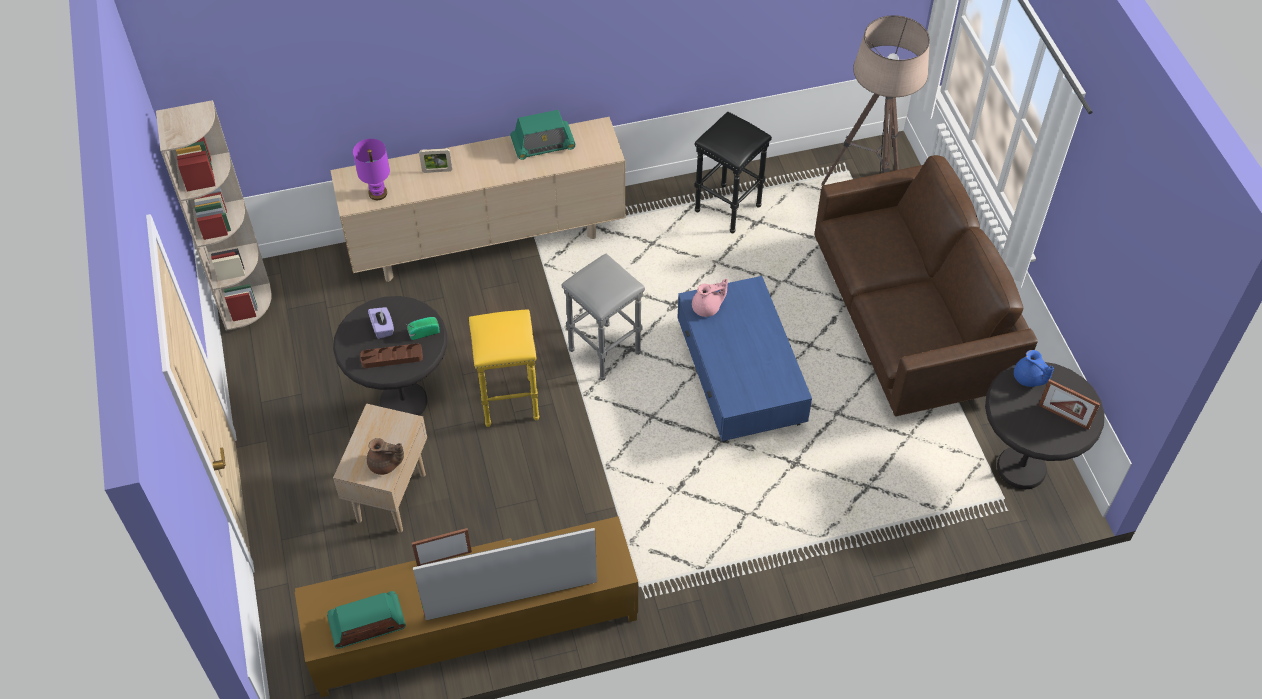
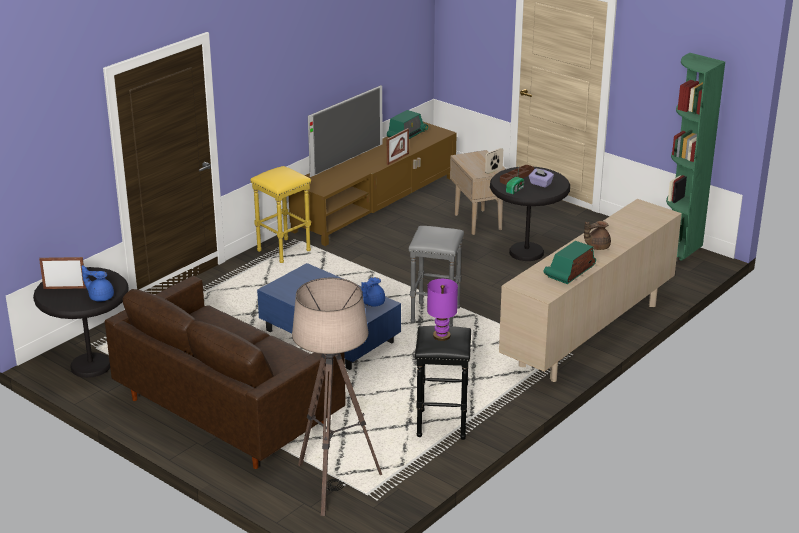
camera: 145 degrees right, 25 degrees down
(247, 309) = (678, 251): beige bookcase -> green bookcase
(377, 193) = (633, 214): purple table lamp -> purple table lamp (441, 335)
(385, 464) = (466, 160): brown teapot -> brown teapot (596, 246)
(437, 171) = (616, 235): picture frame -> picture frame (493, 170)
(510, 400) = (465, 275): yellow stool -> yellow stool (283, 251)
(707, 308) = (372, 303): pink teapot -> blue teapot

